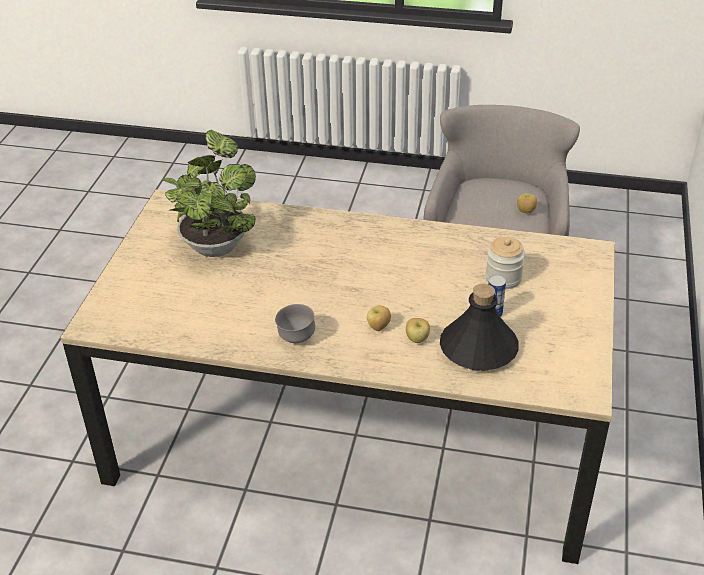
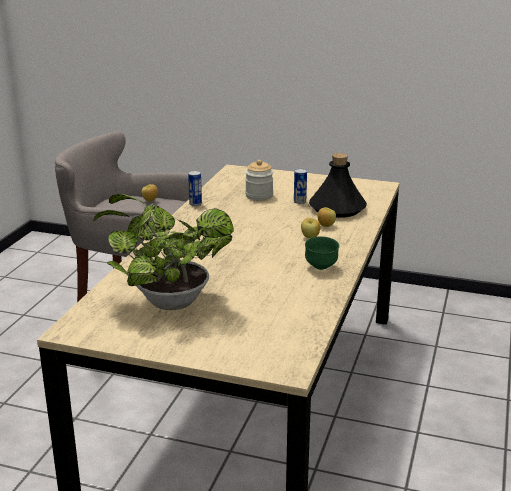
camera: 85 degrees left, 15 degrees down
(296, 339) = (321, 267): grey bowl -> green bowl
(460, 232) = (195, 204): none -> can

